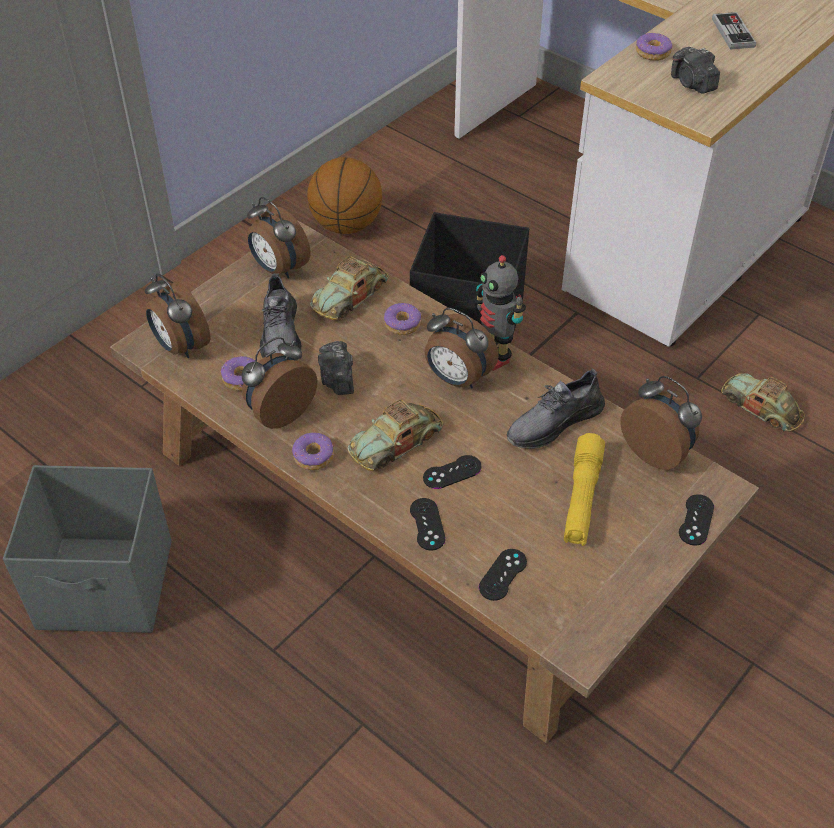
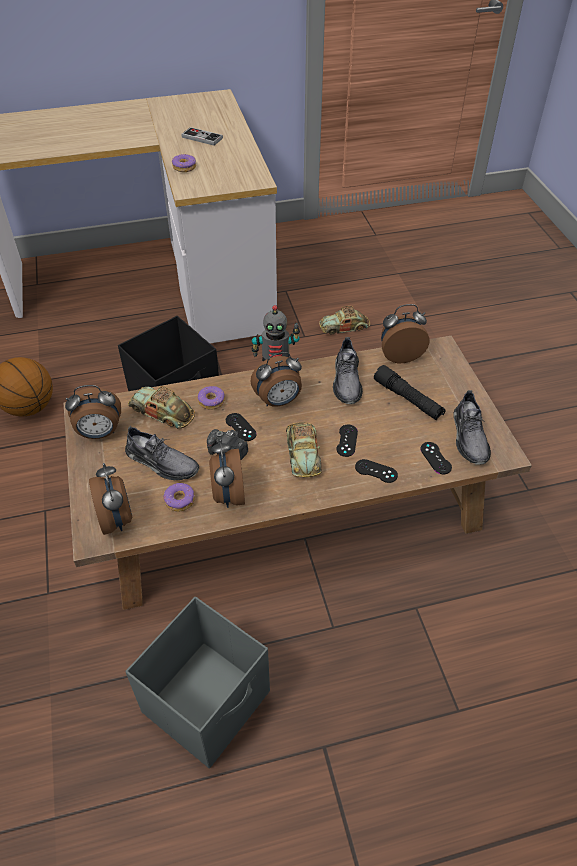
camera: 55 degrees left, 0 degrees up
(180, 346) = (117, 519): alarm clock -> alarm clock turned 105 degrees counterclockwise
(314, 456) = (280, 496): donut -> none
(350, 296) = (162, 412): toy car -> toy car turned 135 degrees clockwise
(575, 595) = (469, 437): none -> grey shoe
(582, 498) = (408, 399): yellow flashlight -> black flashlight
(692, 84) = (227, 170): camera -> none
(696, 520) = (455, 367): black game controller -> black game controller (240, 427)

